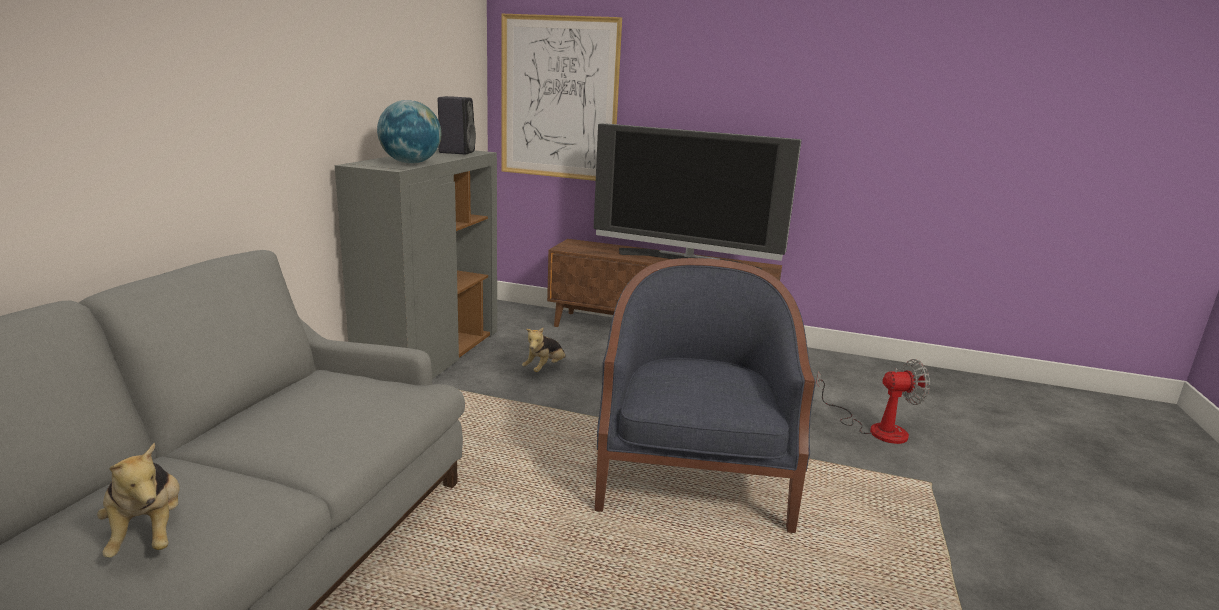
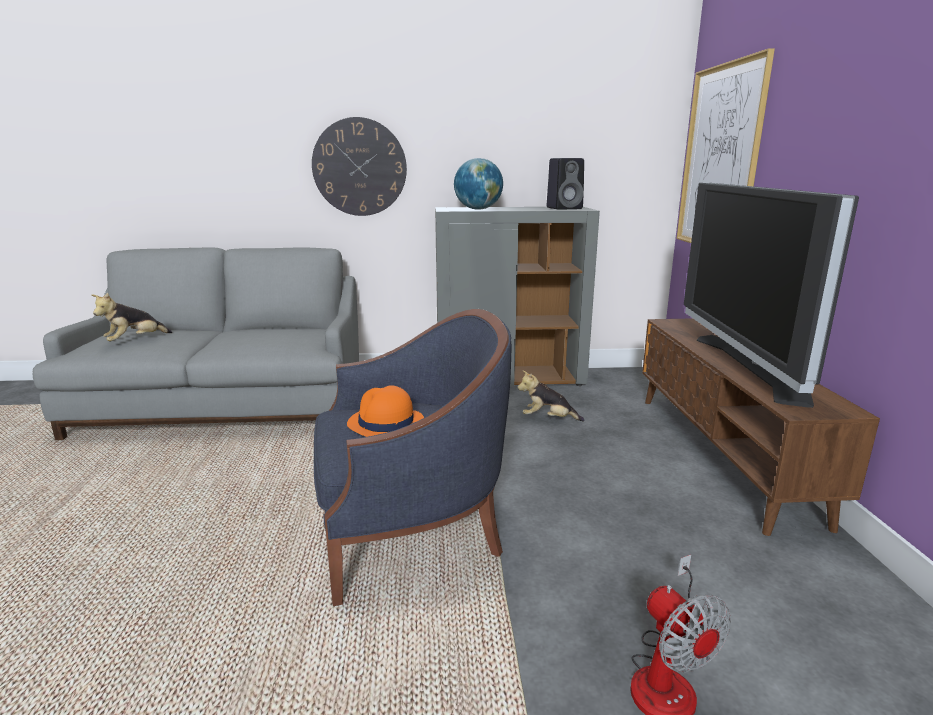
camera: 70 degrees right, 0 degrees up
(242, 114) = (359, 167): none -> wall clock
(691, 386) = (385, 423): none -> orange hat

